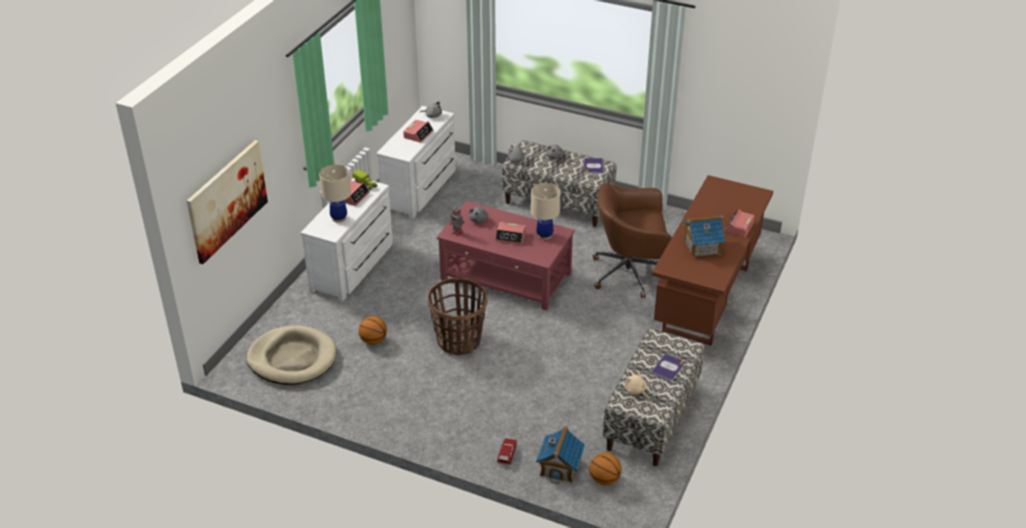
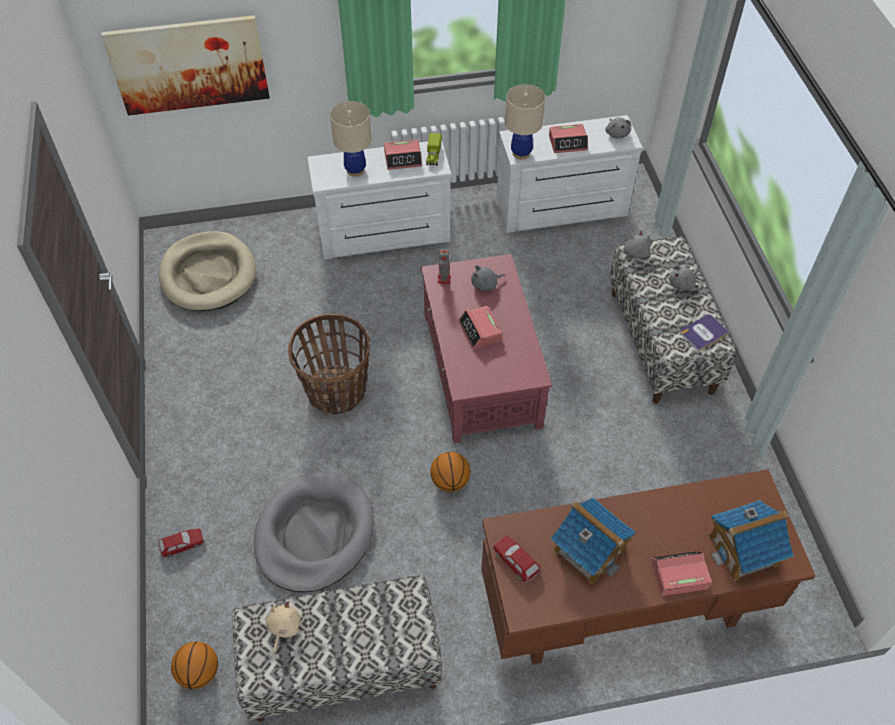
camera: 55 degrees right, 15 degrees up
(373, 341) = (281, 320): basketball -> basketball (450, 481)
(544, 235) = (511, 362): beige table lamp -> beige table lamp (521, 153)
(554, 393) = (314, 534): none -> grey dog bed
(560, 467) = (193, 611): toy house -> toy house (743, 550)
(630, 273) = (598, 491): brown office chair -> none
(668, 368) = (356, 642): book -> none
(687, 272) = (516, 561): none -> toy car

